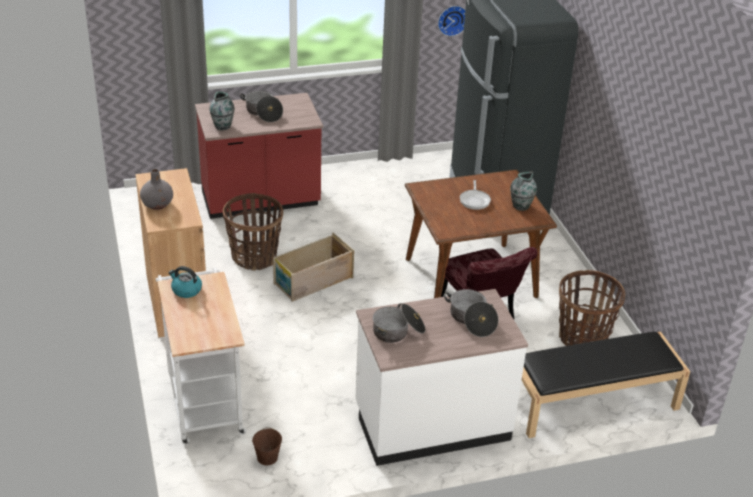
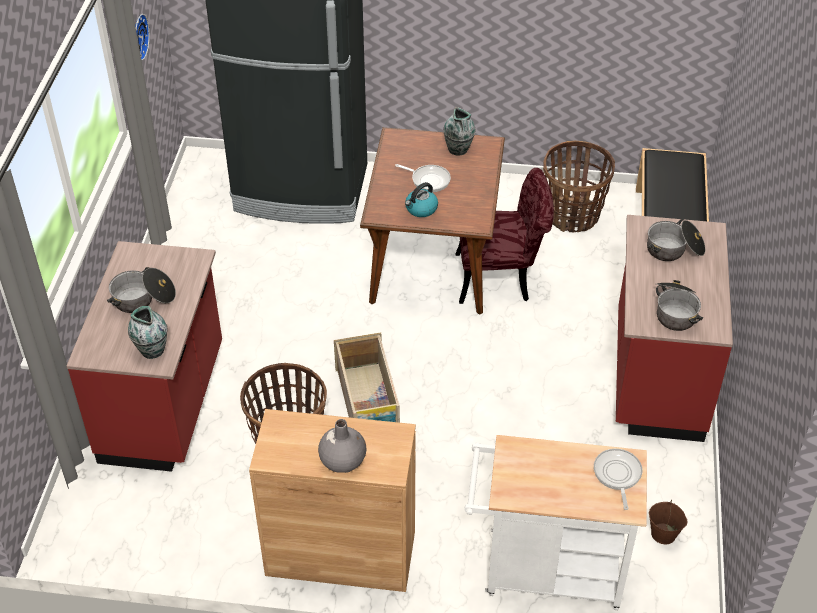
camera: 65 degrees left, 10 degrees up
(186, 290) = (522, 481): kettle -> kettle (421, 209)
(212, 333) = (617, 475): none -> frying pan
(431, 423) = (656, 376): white counter -> red counter

